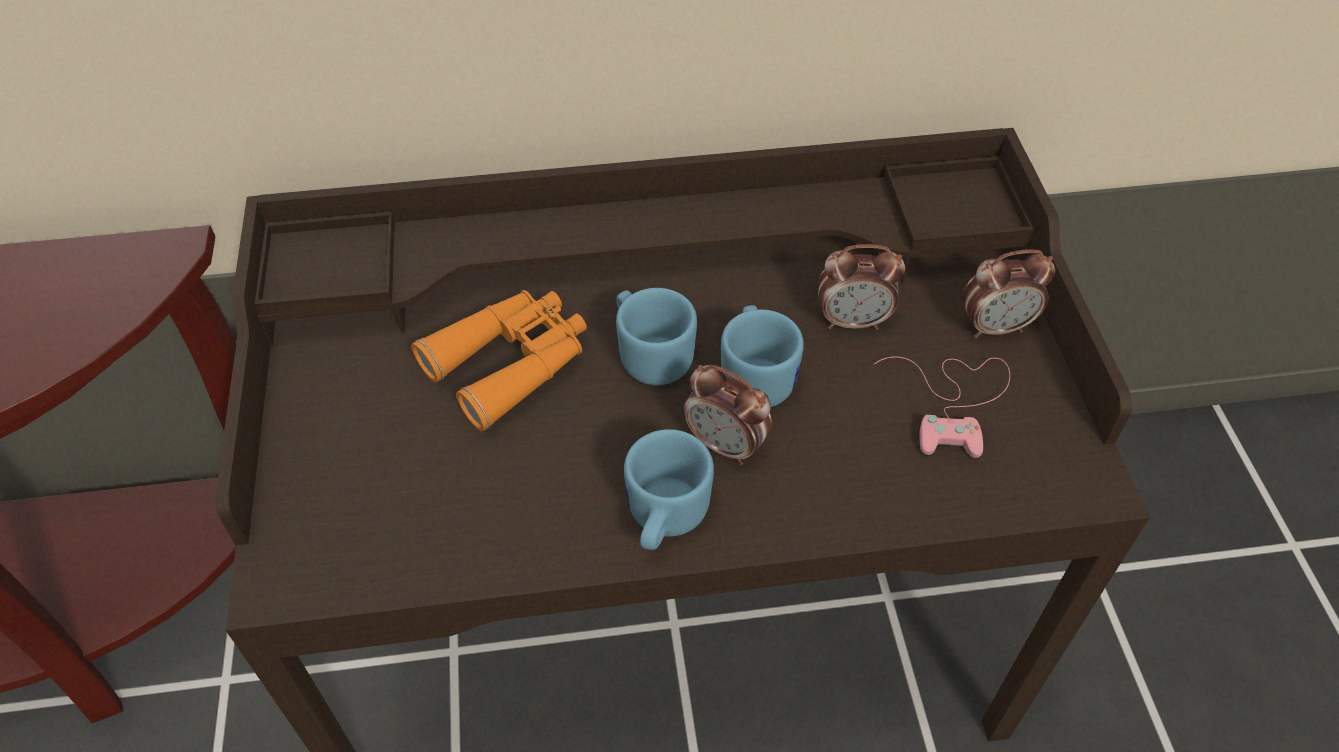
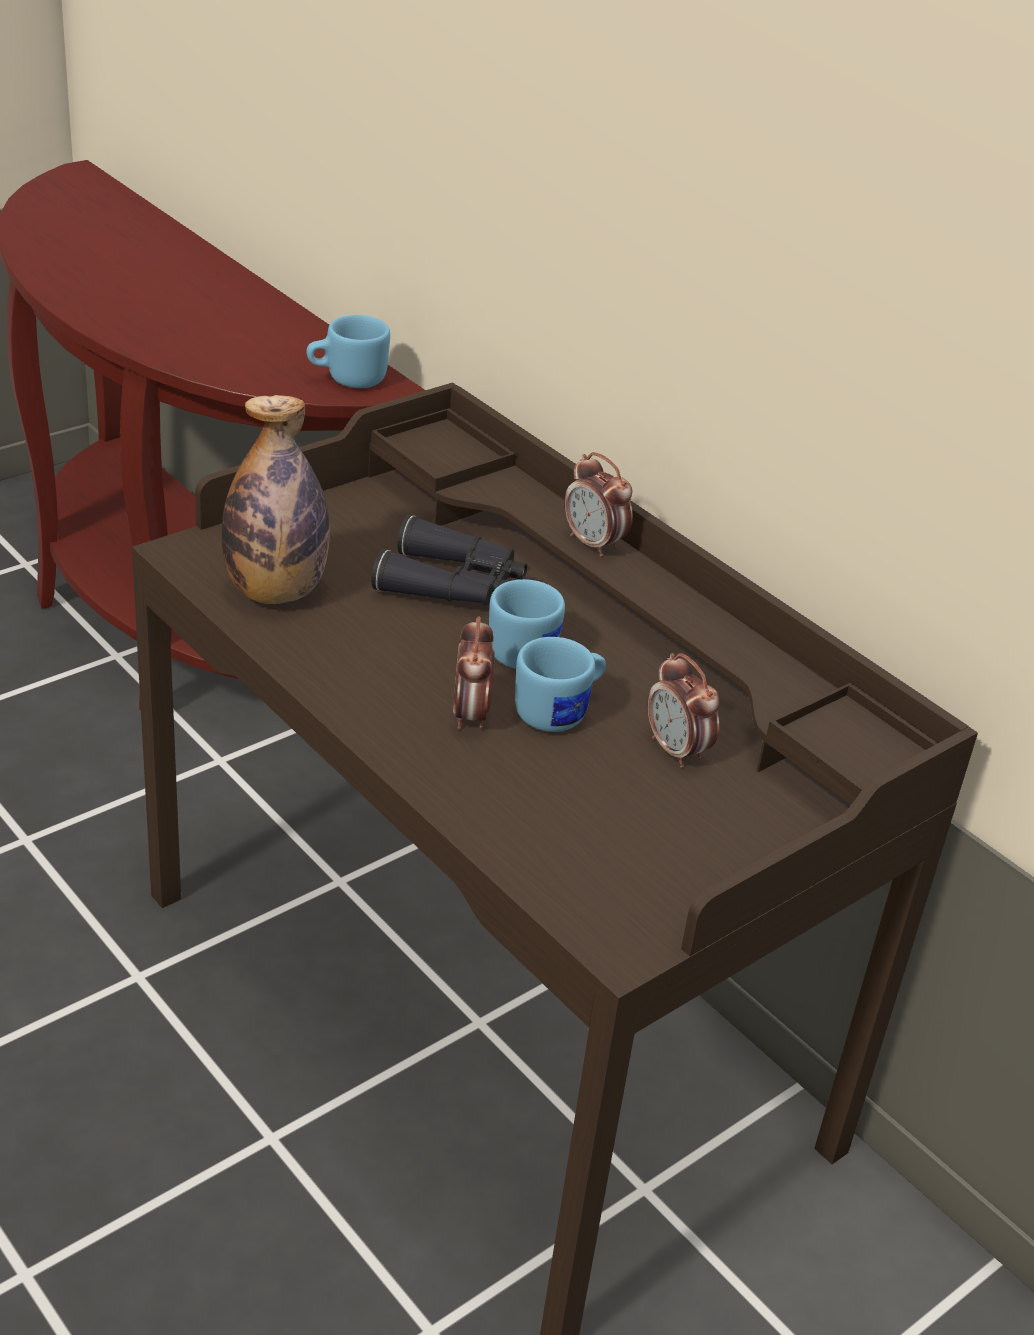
camera: 55 degrees right, 15 degrees down
(418, 521) = (275, 591): none -> bottle
(511, 363) = (453, 584): orange binoculars -> black binoculars
(663, 520) = (370, 704): blue mug -> blue mug (347, 379)
(954, 401) = (641, 836): pink game controller -> none
(995, 327) = (761, 843): alarm clock -> alarm clock (594, 544)

